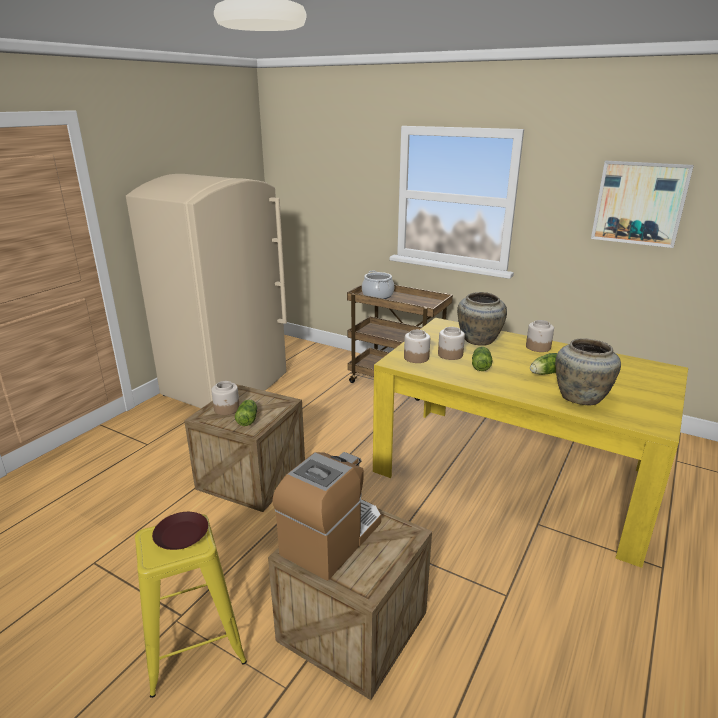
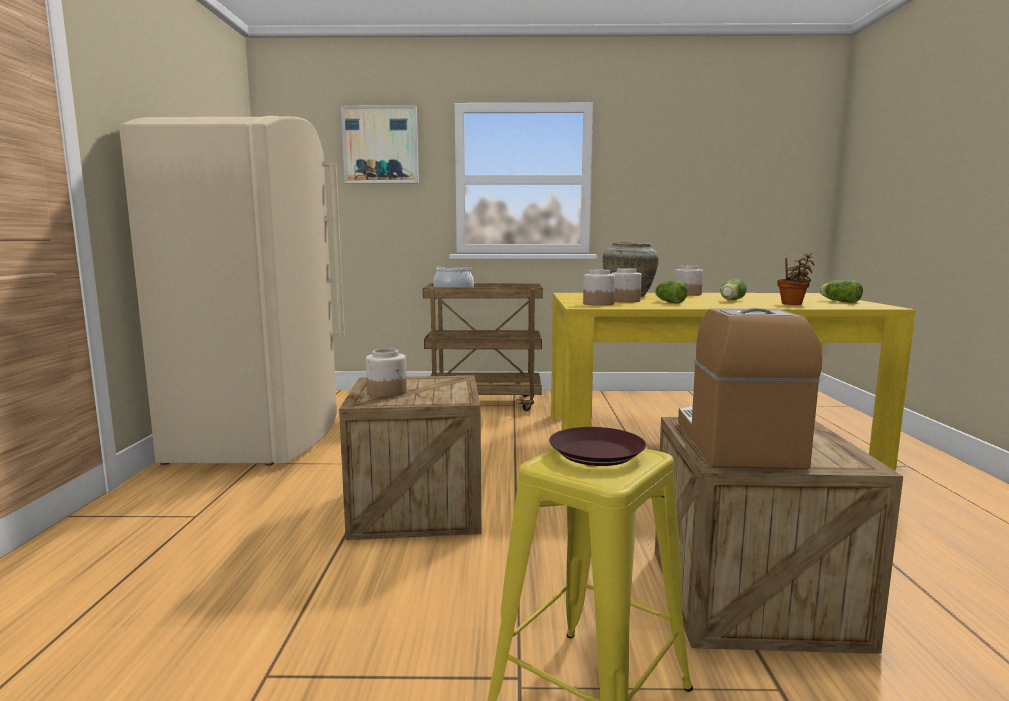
camera: 30 degrees left, 15 degrees down
(248, 419) = (434, 394): lettuce -> lettuce (838, 301)
(581, 397) = (793, 304): beige vase -> potted plant
(639, 203) = (710, 168): picture -> picture (381, 145)

